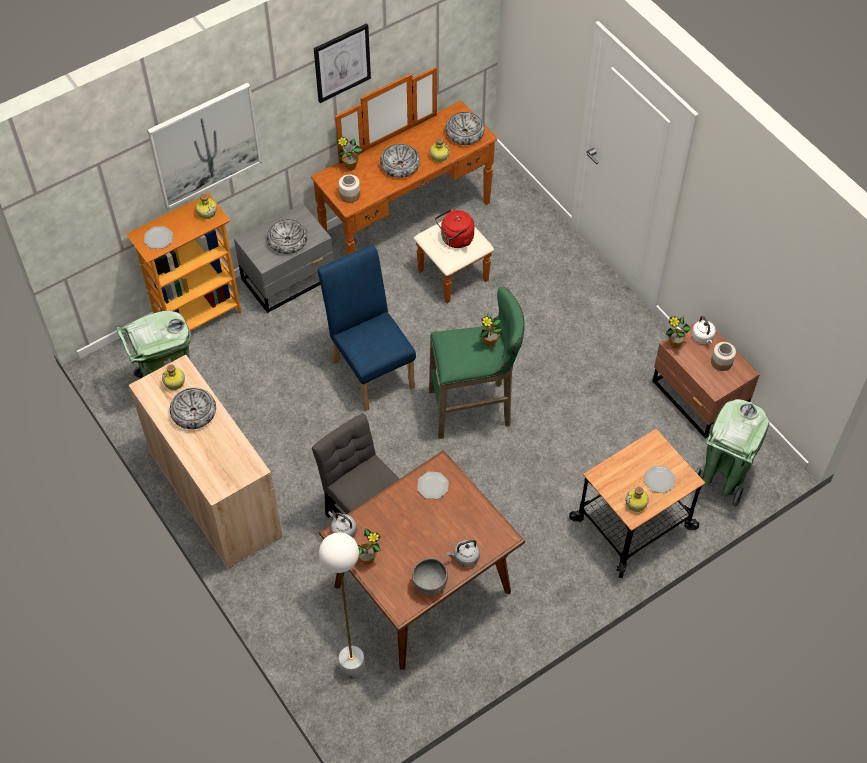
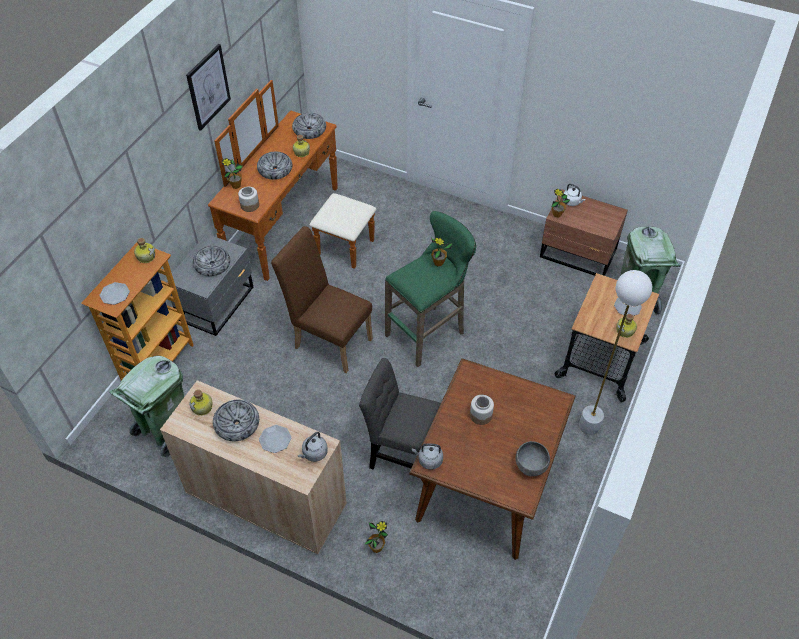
camera: 30 degrees left, 5 degrees down
(205, 145) = (124, 193): picture -> none
(352, 667) = (476, 579): white floor lamp -> white floor lamp (589, 426)
(367, 559) = (466, 473): potted plant -> potted plant (376, 547)
(371, 368) = (329, 340): blue chair -> brown chair
(433, 486) = (475, 389): plate -> plate (275, 439)
(455, 239) = (344, 212): red kettle -> none
(465, 557) = (541, 431): grey kettle -> grey kettle (314, 453)
(721, 362) = (597, 212): jar -> jar (480, 415)

